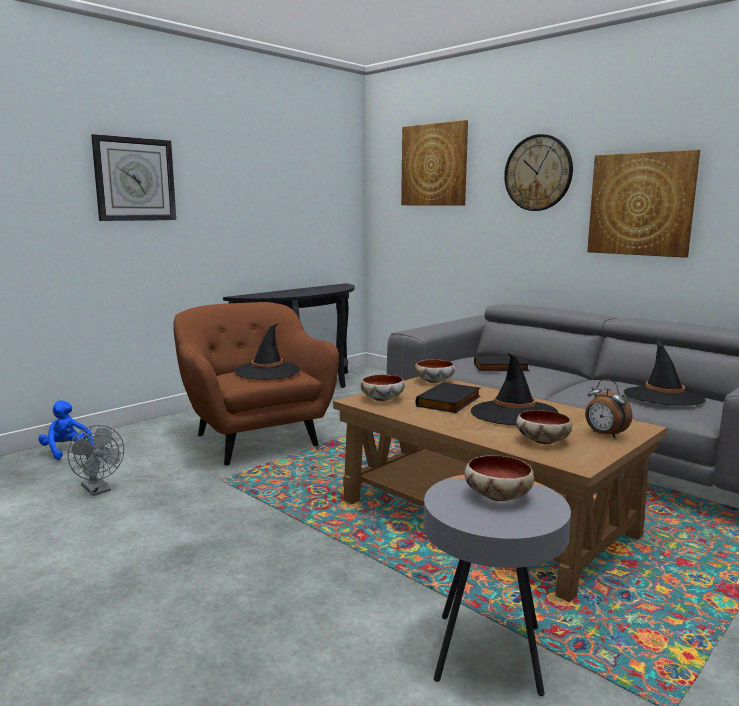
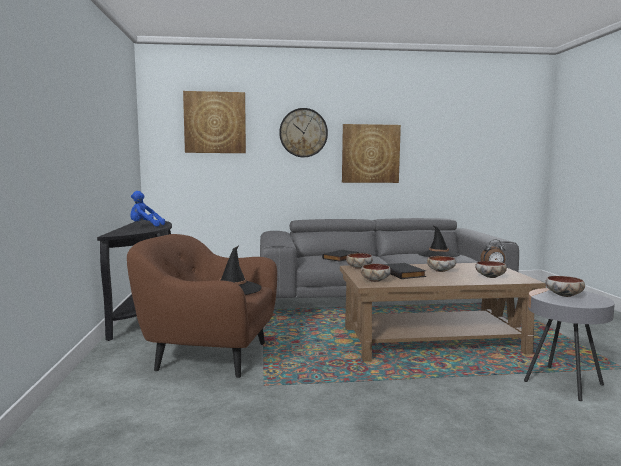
camera: 50 degrees left, 5 degrees down
(67, 451) = (55, 434): blue plush toy -> blue plush toy (145, 226)
(98, 490) = (193, 437): grey fan -> none
(135, 179) = (47, 113): wall clock -> none
(513, 413) = (441, 271): black hat -> bowl

